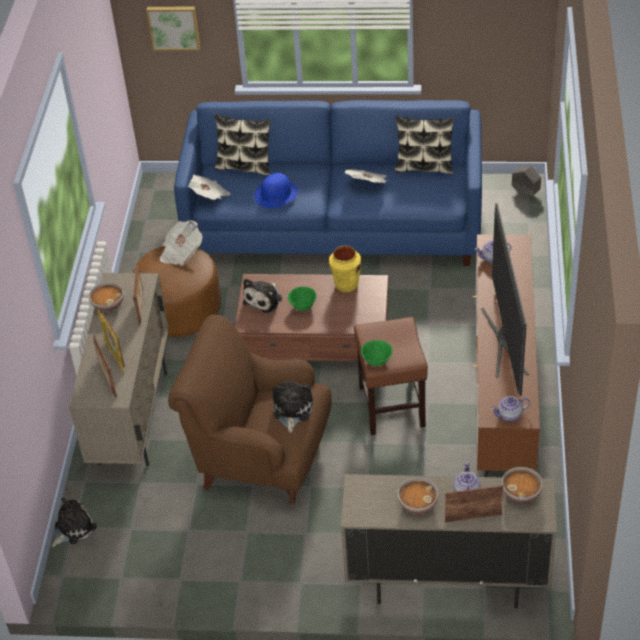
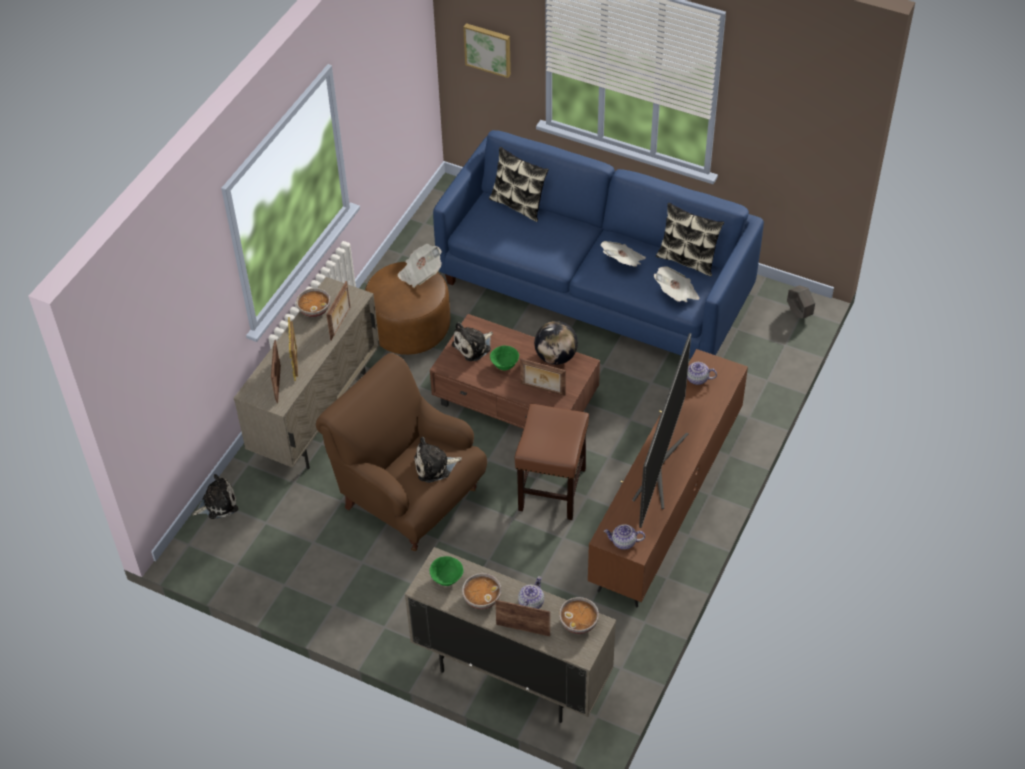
camera: 20 degrees right, 5 degrees up
(208, 196) = (468, 225): newspaper -> newspaper (676, 294)
(276, 194) = (532, 243): blue hat -> none
(292, 410) = (435, 466): plush toy -> plush toy turned 135 degrees counterclockwise
(346, 285) = (556, 357): yellow vase -> globe
(350, 316) = (542, 390): none -> picture frame
(377, 361) = (531, 446): green bowl -> green bowl (447, 579)

